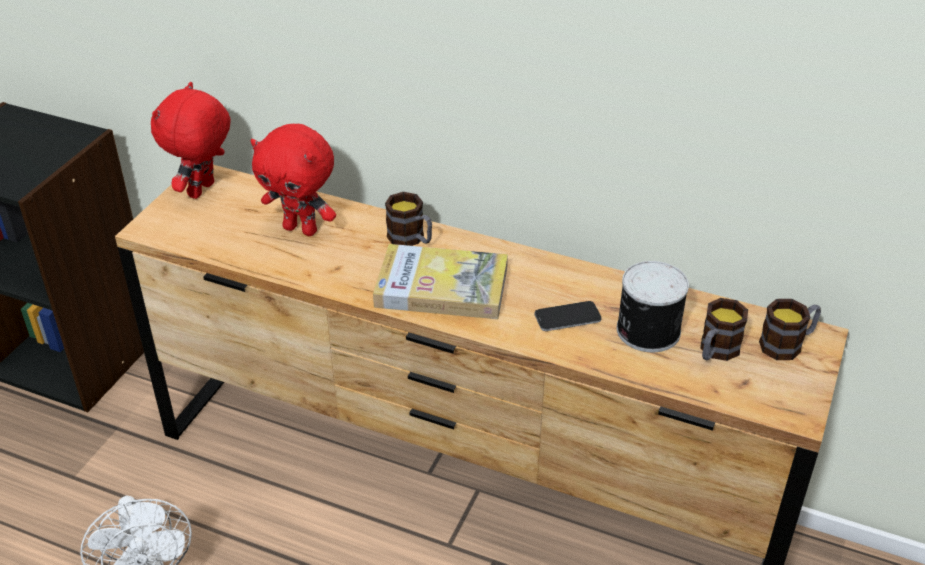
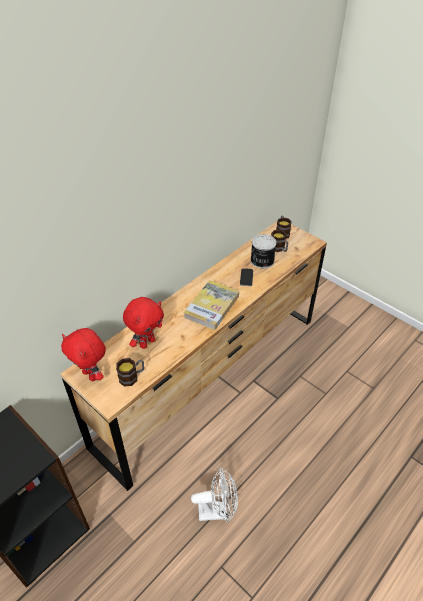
camera: 70 degrees left, 5 degrees up
(411, 239) = (175, 308): mug -> mug (132, 377)

